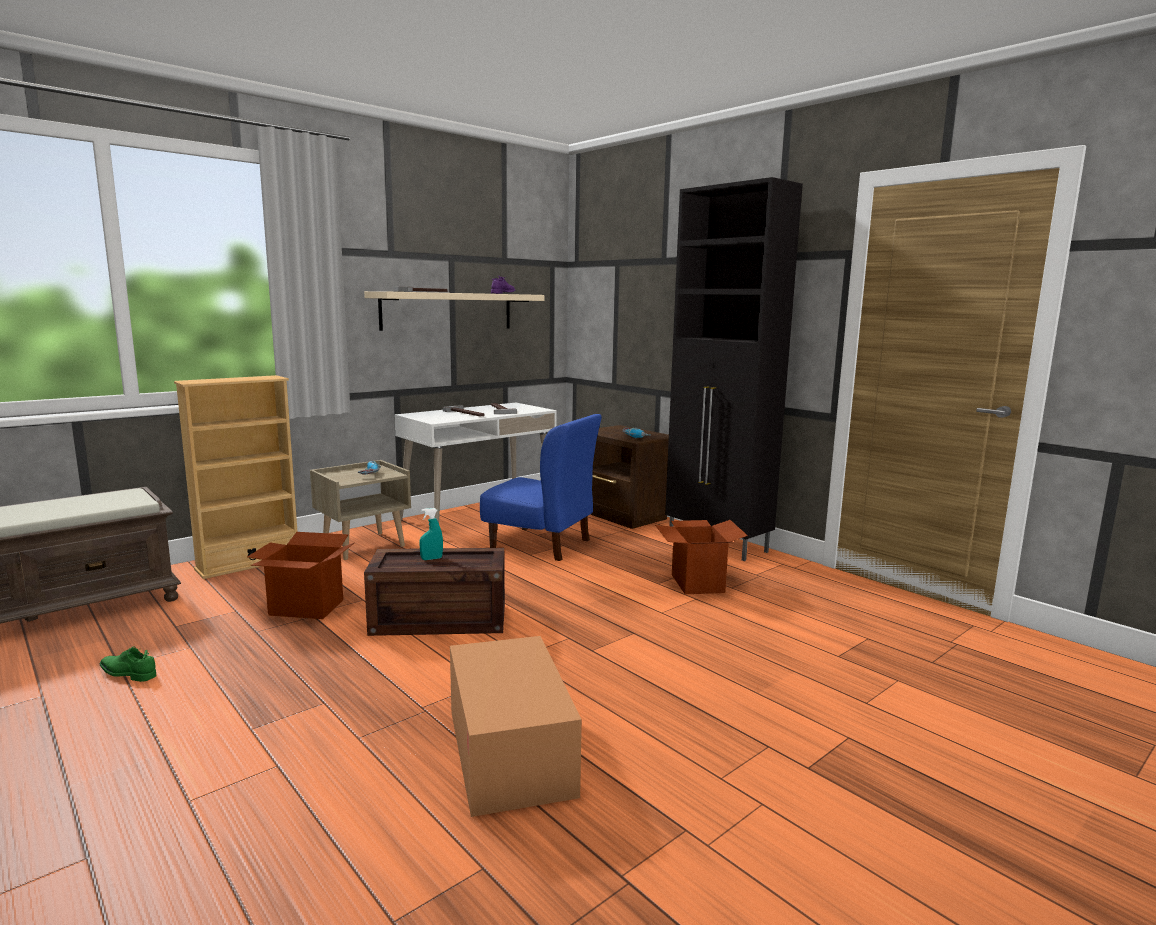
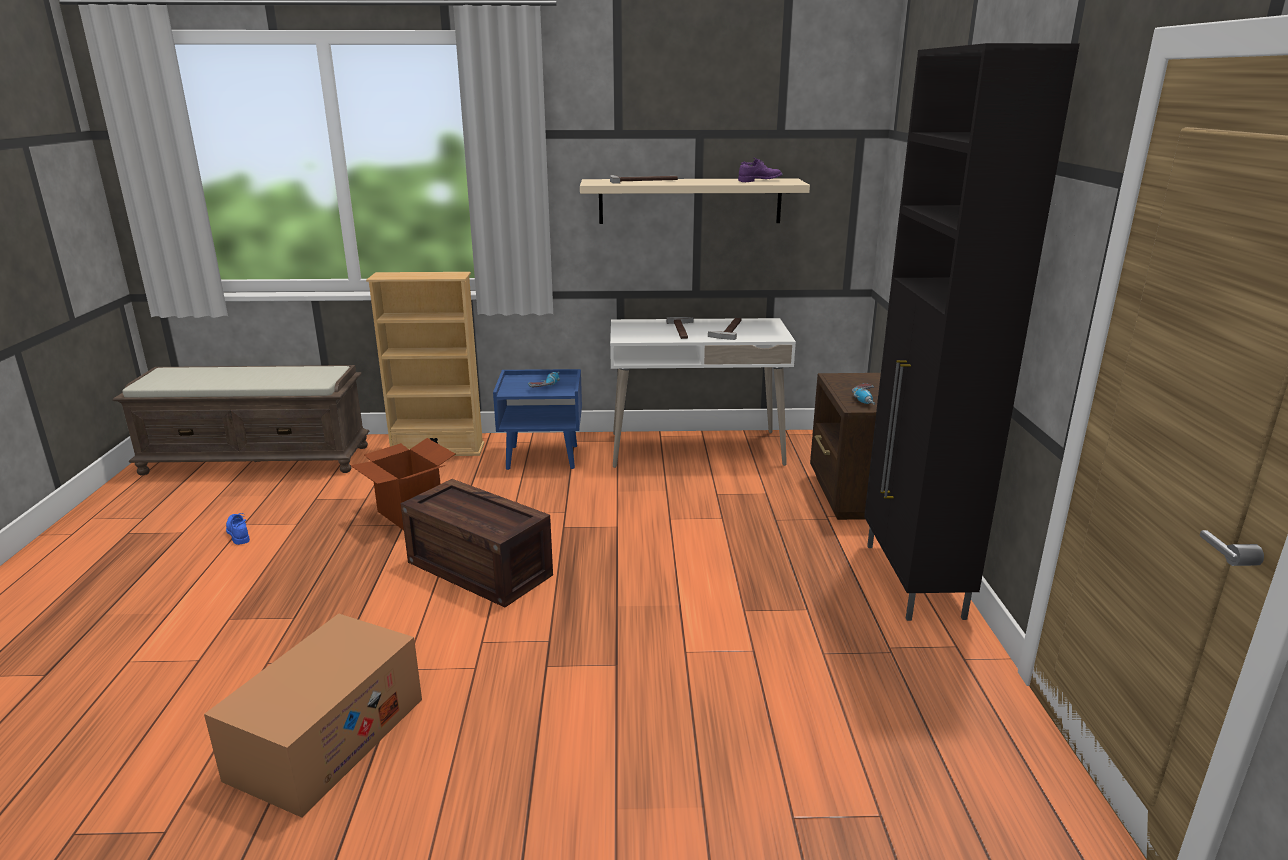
camera: 40 degrees right, 10 degrees up
(127, 674) = (238, 533): green shoe -> blue shoe
(364, 545) = (543, 457): beige nightstand -> blue nightstand
(431, 559) = (475, 506): turquoise spray bottle -> none
(541, 544) = (701, 508): blue chair -> none
(697, 583) = (789, 629): cardboard box -> none

